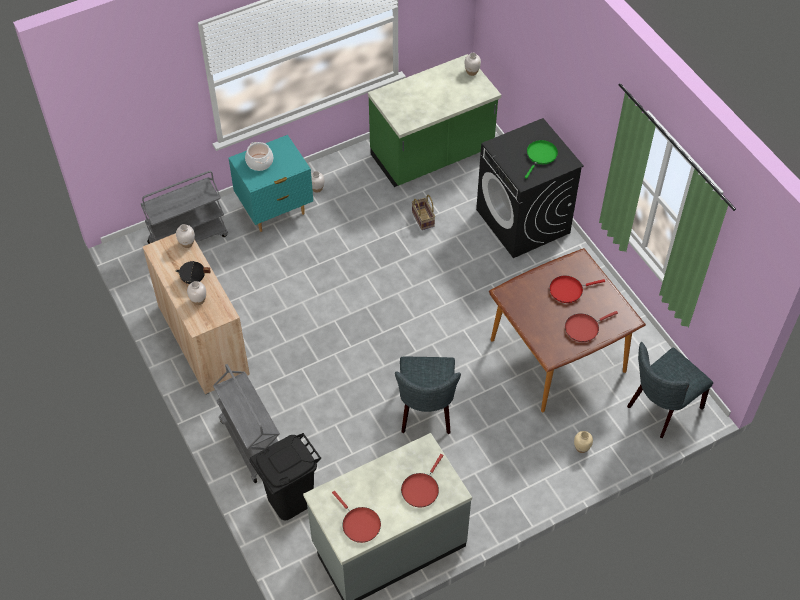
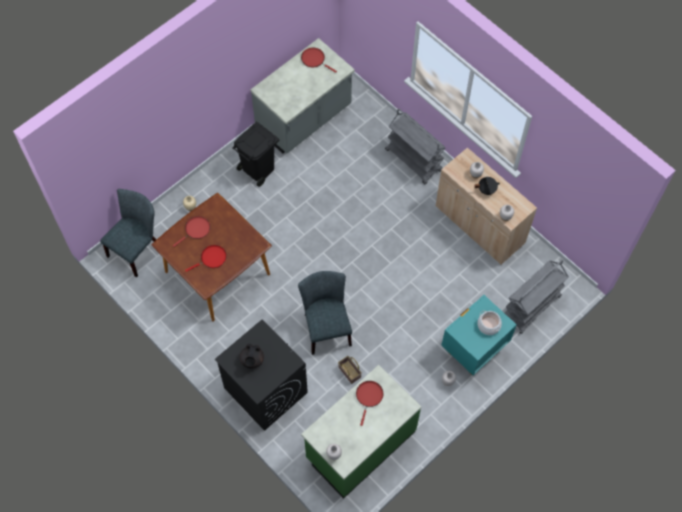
camera: 165 degrees right, 10 degrees up
(290, 499) = (375, 132): black trash can -> black trash can (259, 169)
(421, 489) = (282, 87): red frying pan -> red frying pan (369, 397)
(426, 412) = (303, 208): grey chair -> grey chair (326, 327)
(540, 156) = (252, 360): green frying pan -> black teapot

